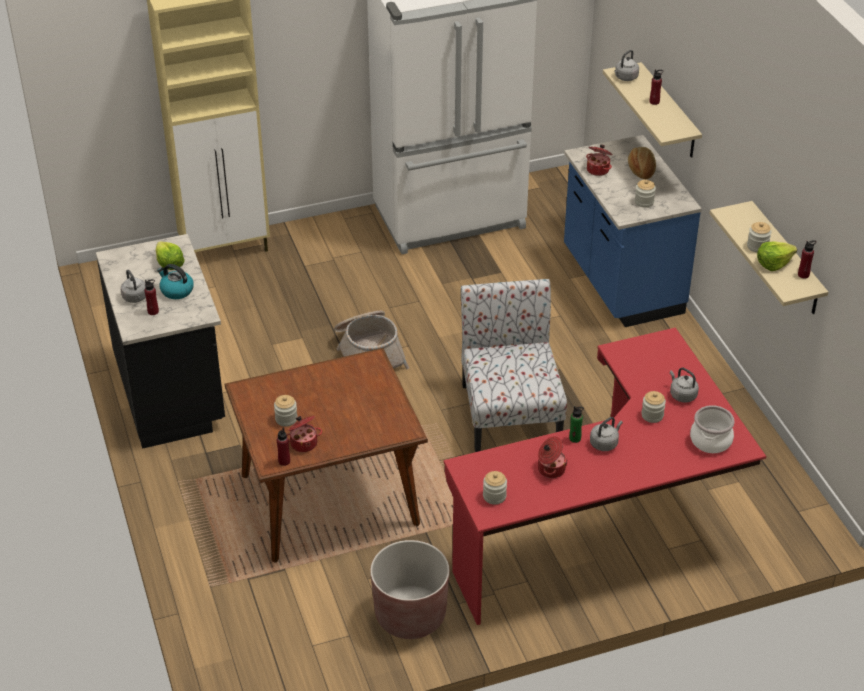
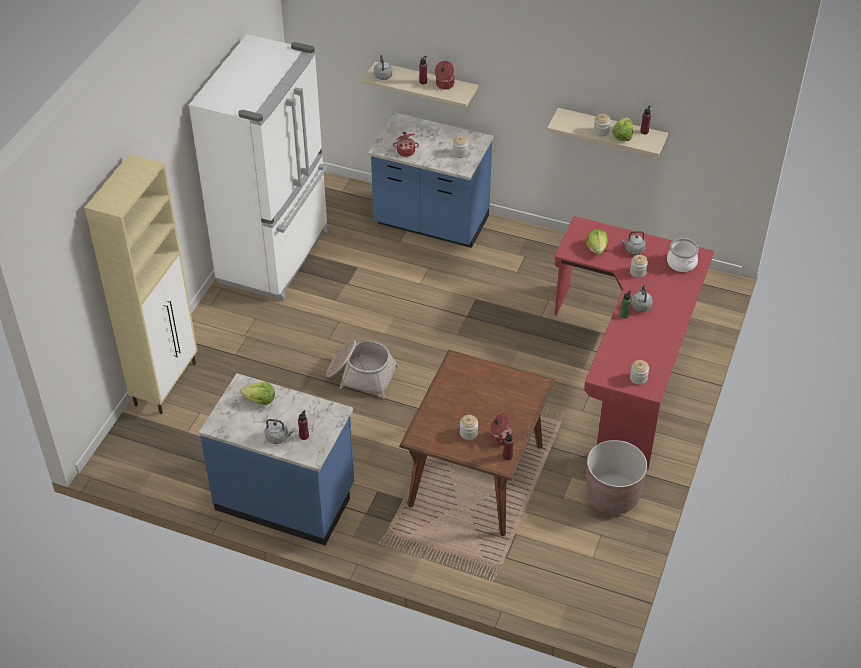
camera: 50 degrees left, 5 degrees up
(172, 392) = (286, 498): black counter -> blue counter
(176, 290) = (295, 412): kettle -> none
(509, 412) = (488, 344): chair -> none
(550, 469) = (639, 341): cooking pot -> cooking pot (444, 85)
(641, 169) = (428, 134): bread -> none
(649, 368) = (597, 248): none -> lettuce

